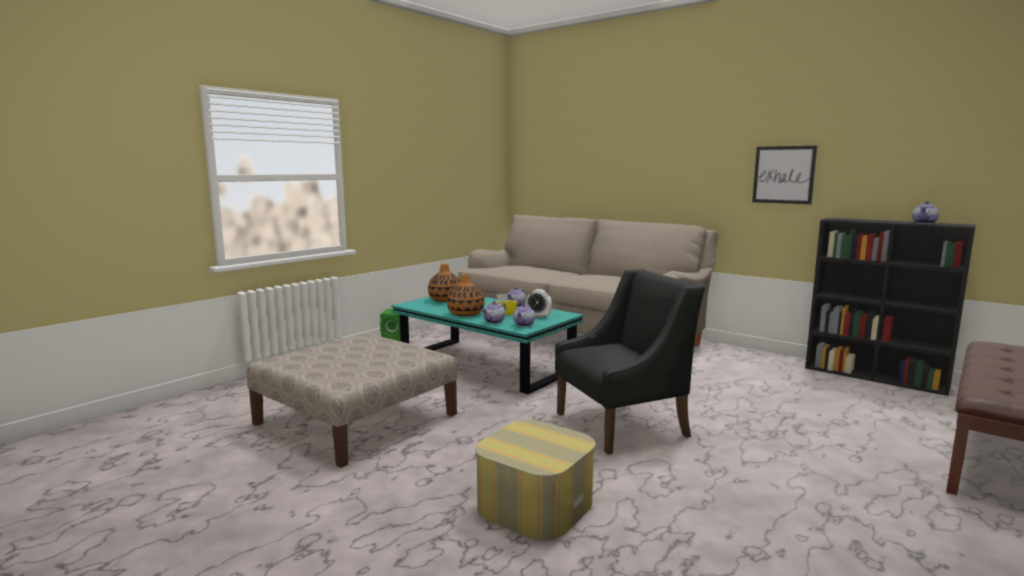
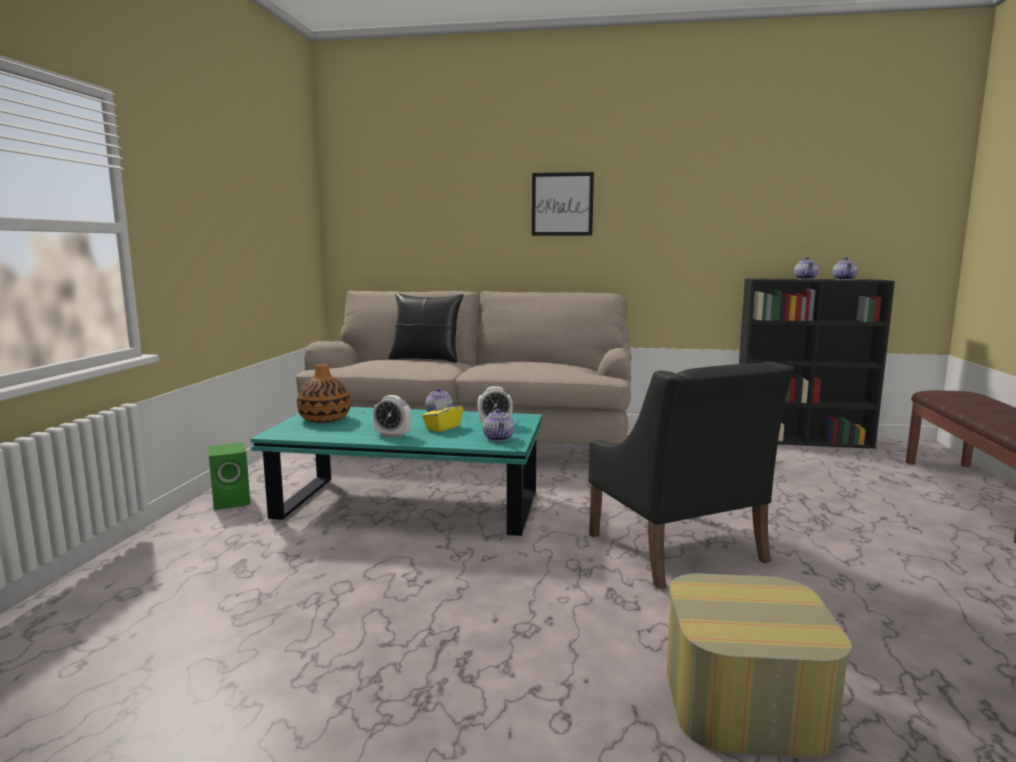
camera: 30 degrees left, 0 degrees up
(356, 420) = (319, 647): beige ottoman -> none
(466, 314) = (392, 435): vase -> alarm clock
(494, 322) = (453, 441): teapot -> teapot (806, 279)
(549, 267) = (426, 359): none -> black pillow
(623, 424) = (676, 548): black armchair -> black armchair turned 120 degrees clockwise
(783, 174) = (696, 232): picture -> picture (562, 204)

